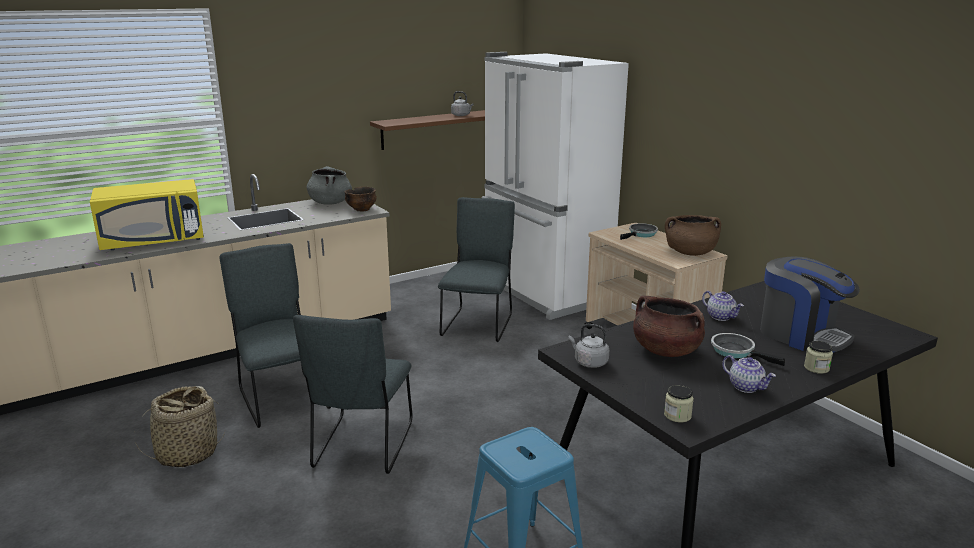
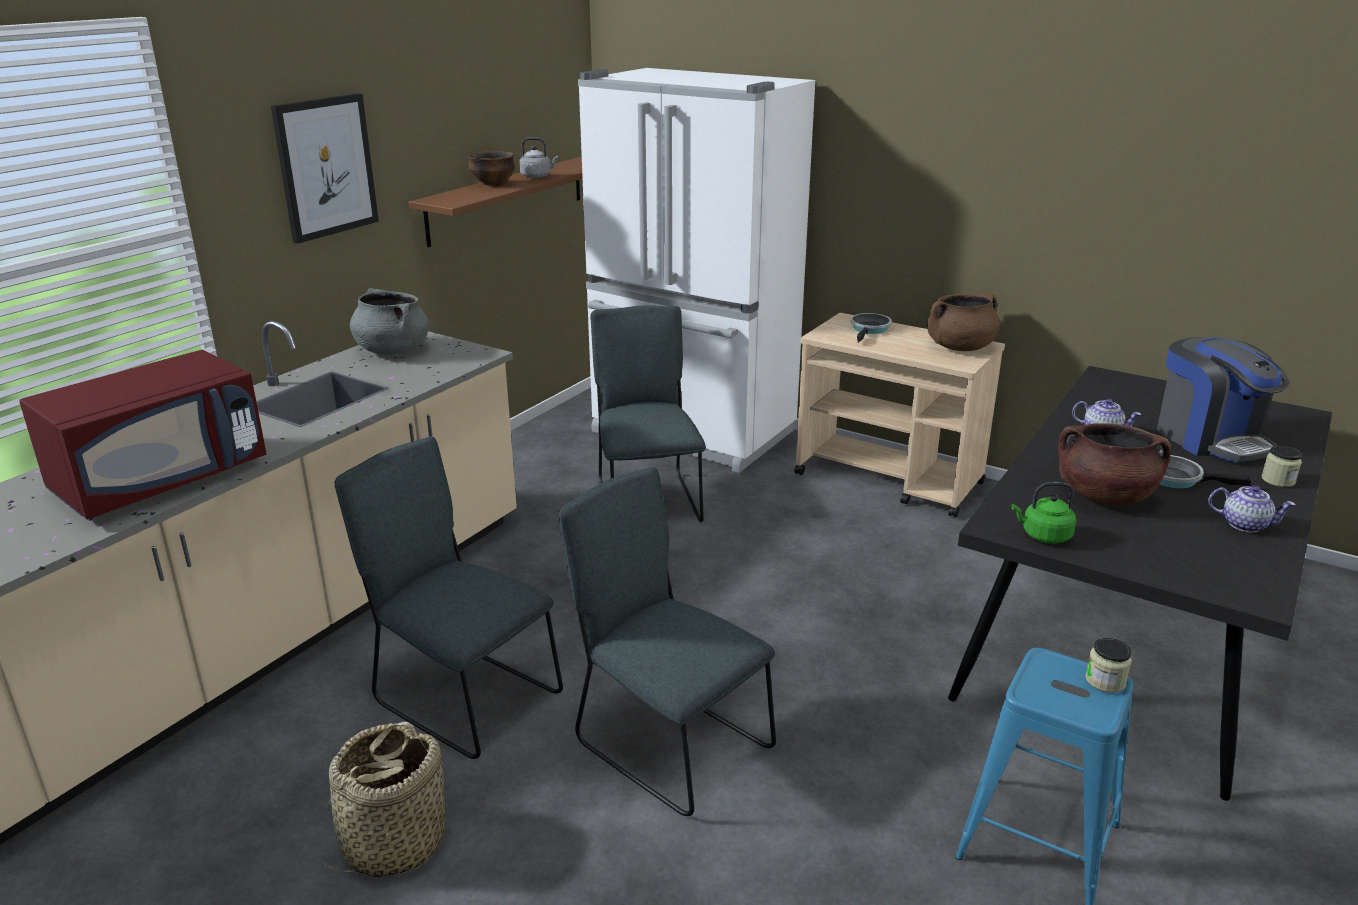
camera: 25 degrees left, 5 degrees up
(154, 241) = (162, 479): yellow microwave -> red microwave
(313, 96) = (325, 167): none -> picture
(361, 209) = (462, 354): bowl -> bowl (494, 184)
(362, 448) = (666, 741): grey chair -> grey chair turned 150 degrees clockwise
(589, 362) = (1043, 536): grey kettle -> green kettle
(677, 415) = (1228, 585): jar -> jar (1105, 681)
(801, 335) = (1210, 439): coffee machine -> coffee machine turned 45 degrees clockwise

